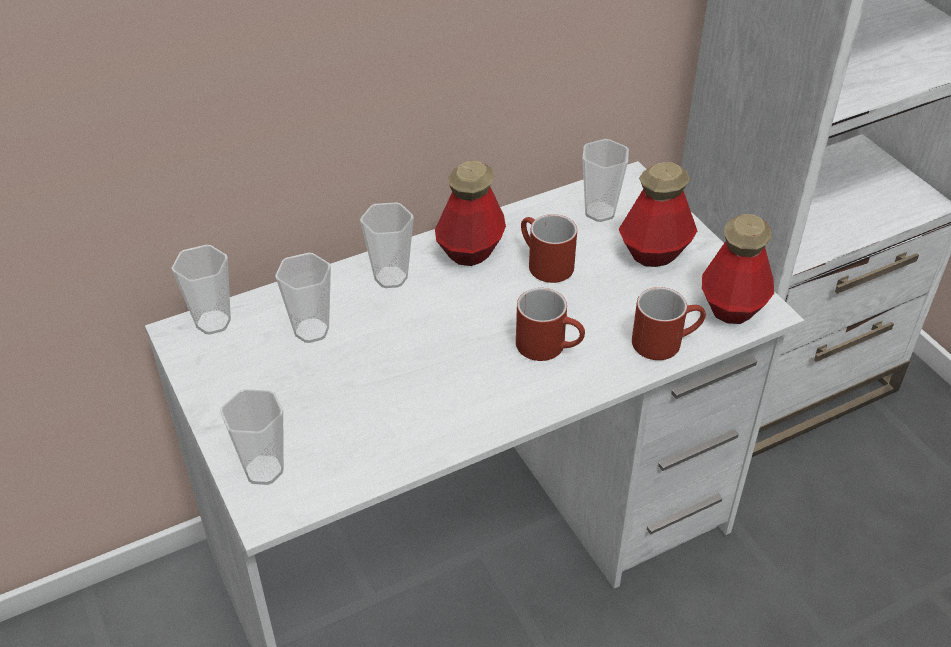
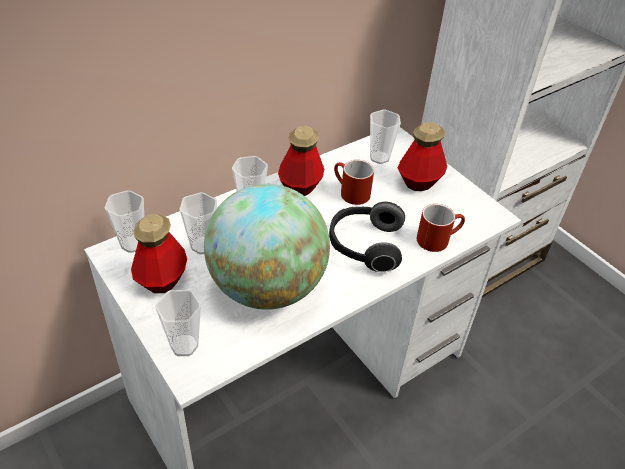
camera: 10 degrees left, 0 degrees up
(394, 396) = (267, 287): none -> globe
(550, 346) = (364, 246): red mug -> headphones
(732, 307) = (475, 214): bottle -> bottle (162, 279)

